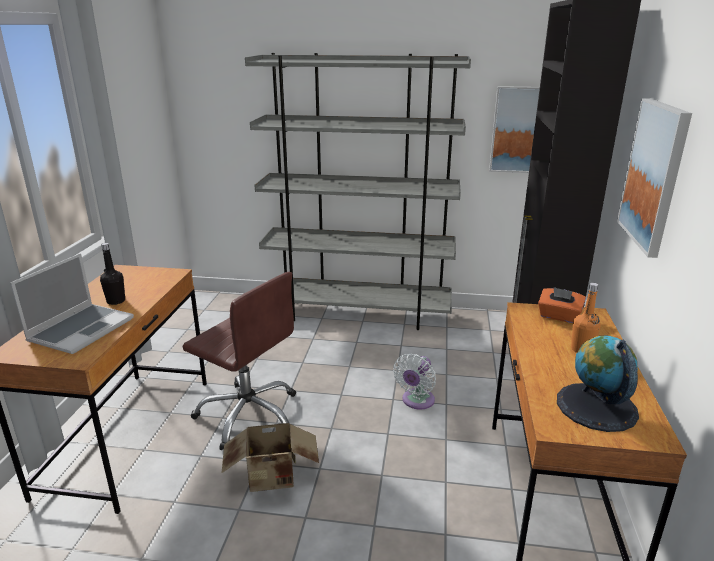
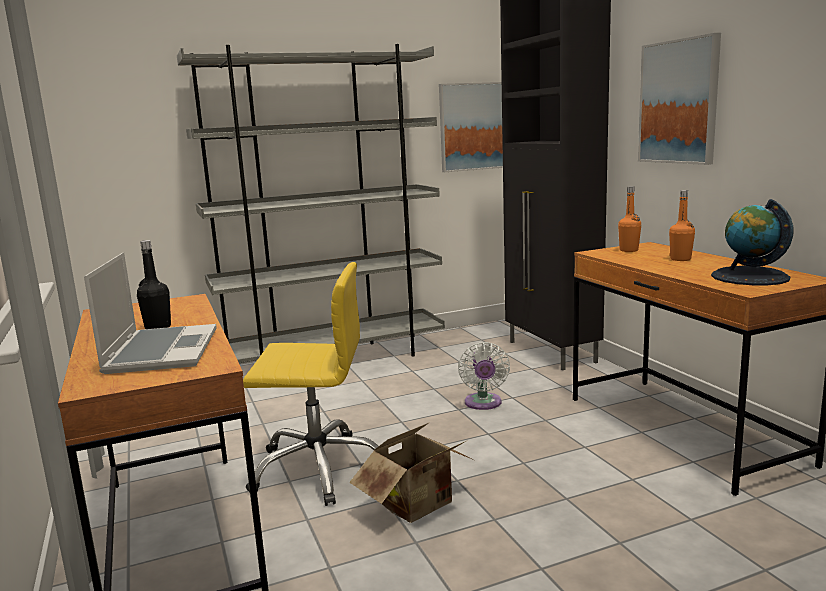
camera: 30 degrees left, 10 degrees down
(249, 414) = (319, 468): brown office chair -> yellow office chair
(559, 316) = (628, 250): orange tissue box -> orange bottle

